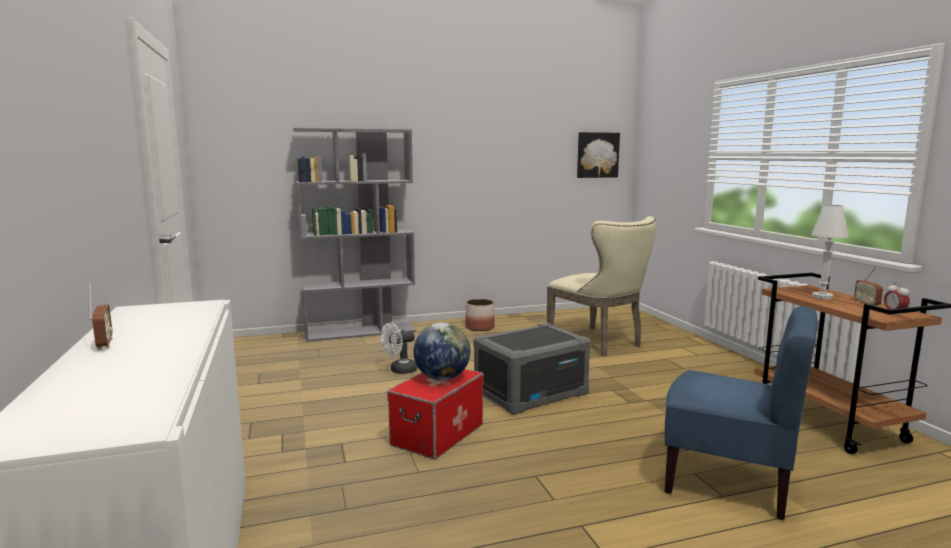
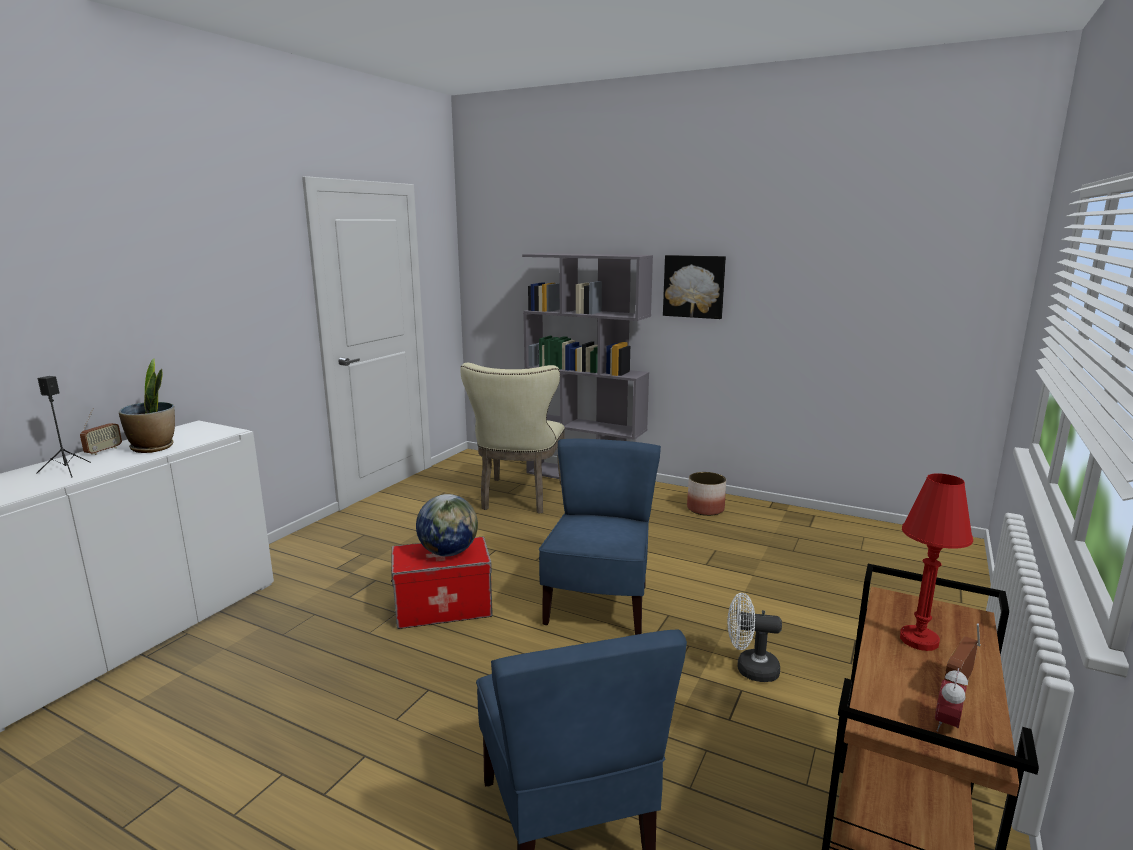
camera: 45 degrees right, 5 degrees up
(134, 362) = (67, 470): none -> black speaker
(166, 328) = (153, 447): none -> potted plant
(399, 371) = (537, 531): white fan -> white fan (750, 669)
(531, 392) = (599, 605): grey storage box -> blue chair
(597, 155) = (947, 296): picture -> picture (694, 286)
(599, 343) = (807, 580): beige chair -> beige chair (519, 498)
(822, 297) = (919, 640): white table lamp -> red table lamp

